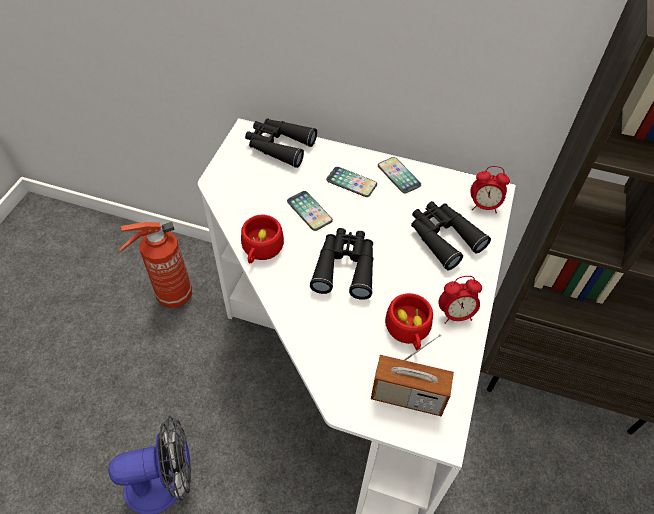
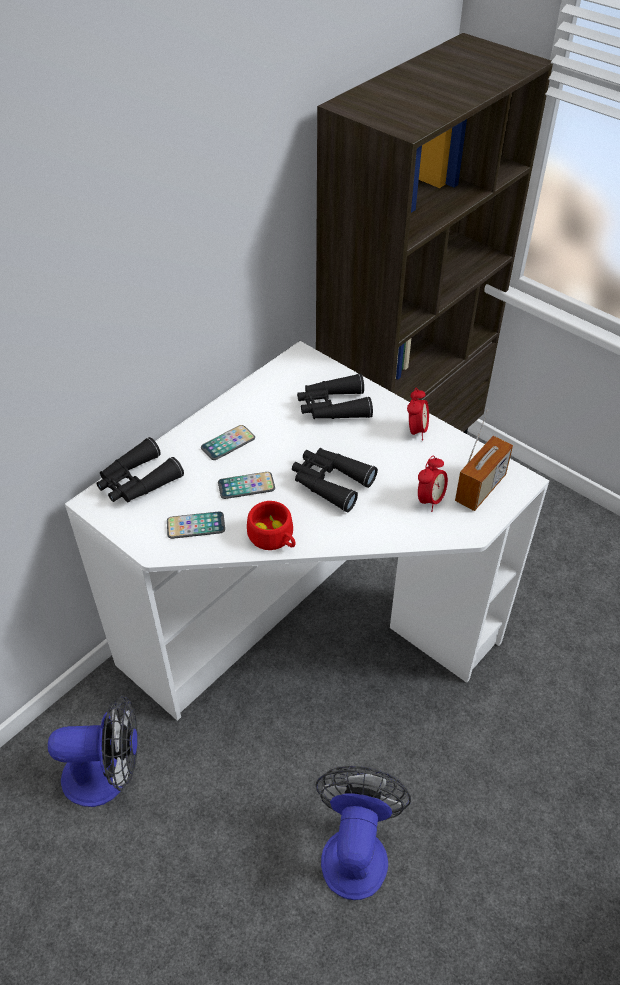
camera: 65 degrees left, 5 degrees down
(172, 296) = (107, 775): fire extinguisher -> fan
(399, 176) = (241, 407): phone -> phone (196, 526)
(408, 331) = (419, 465): red cup -> none
(484, 206) = (312, 368): alarm clock -> alarm clock (430, 500)

